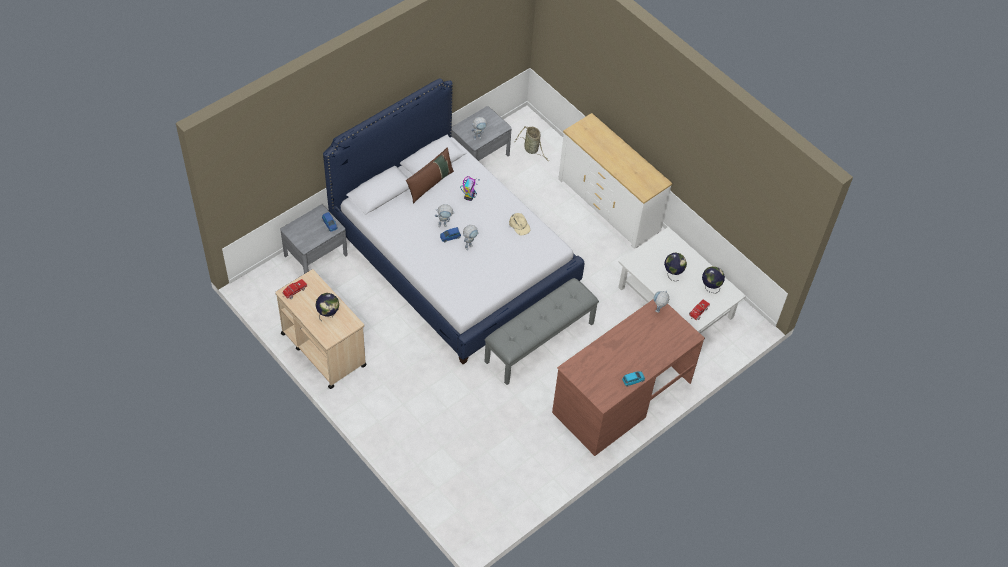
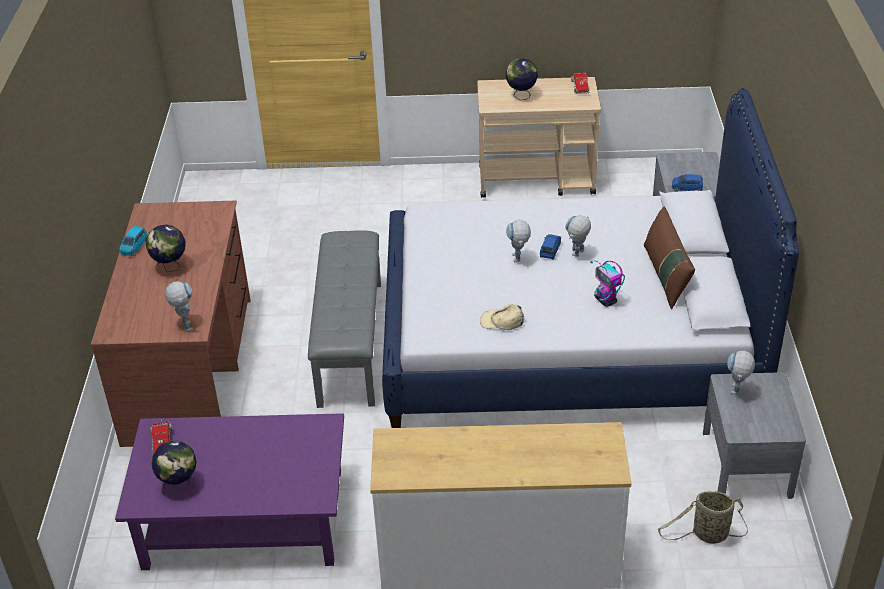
camera: 135 degrees right, 15 degrees down
(673, 273) = (252, 458): globe -> globe (170, 267)
(675, 302) = (245, 517): white coffee table -> purple coffee table

